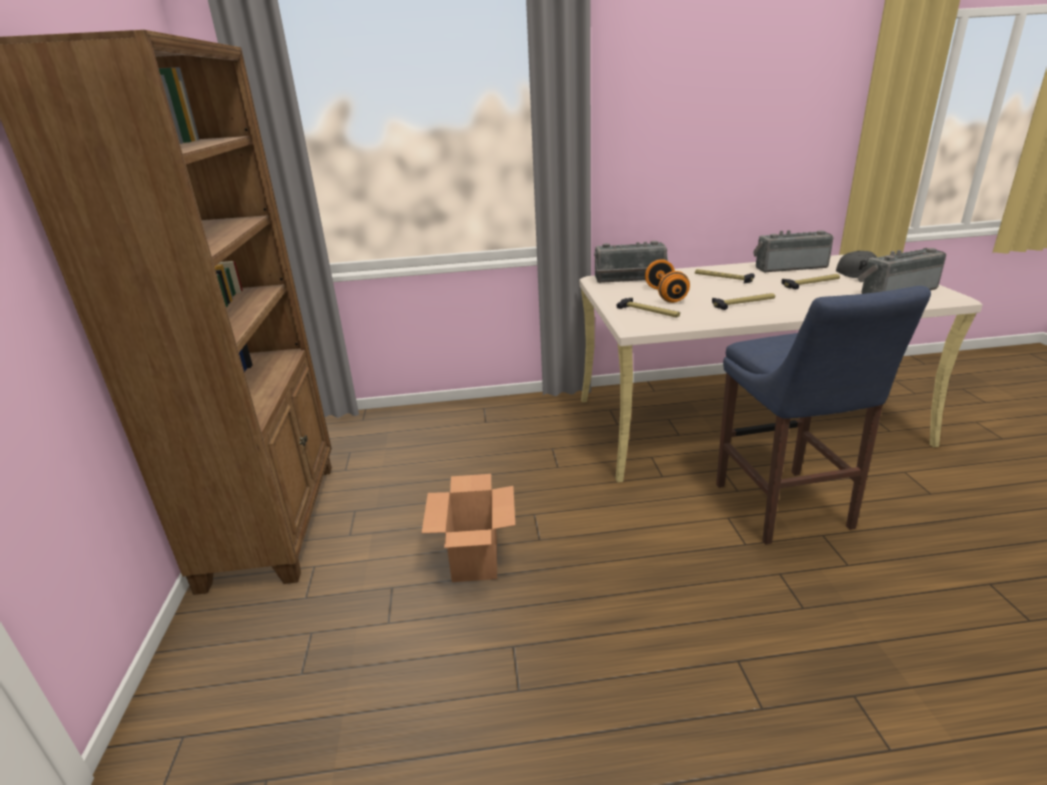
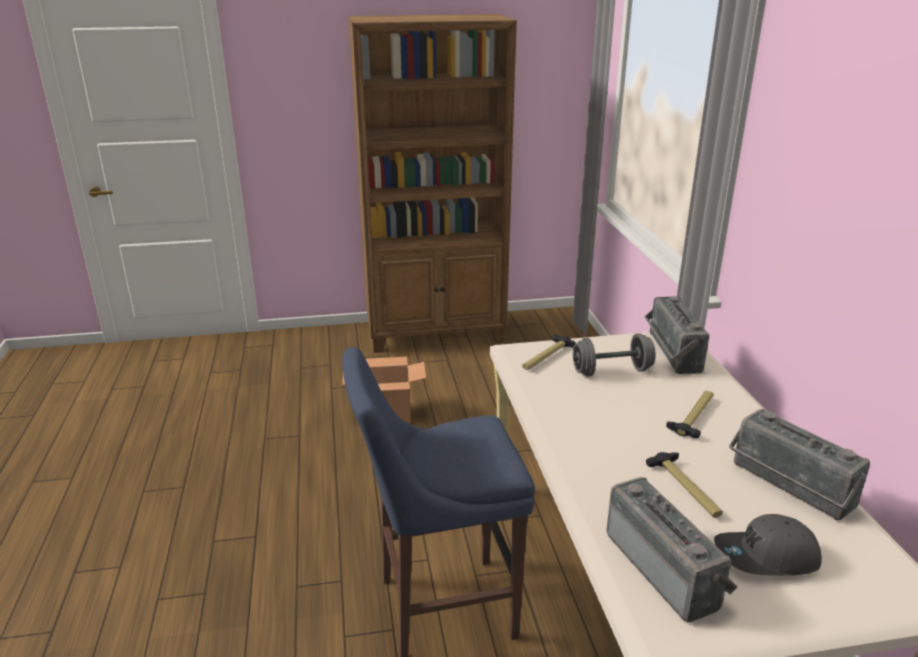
camera: 85 degrees right, 0 degrees up
(665, 295) = (611, 371): orange dumbbell -> grey dumbbell
(743, 304) = (582, 418): hammer -> none
(789, 267) = (788, 488): radio -> radio turned 150 degrees clockwise

